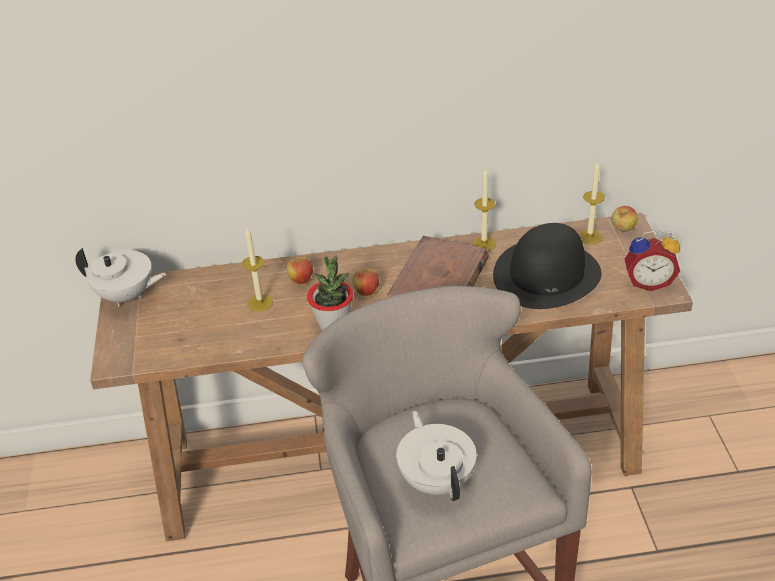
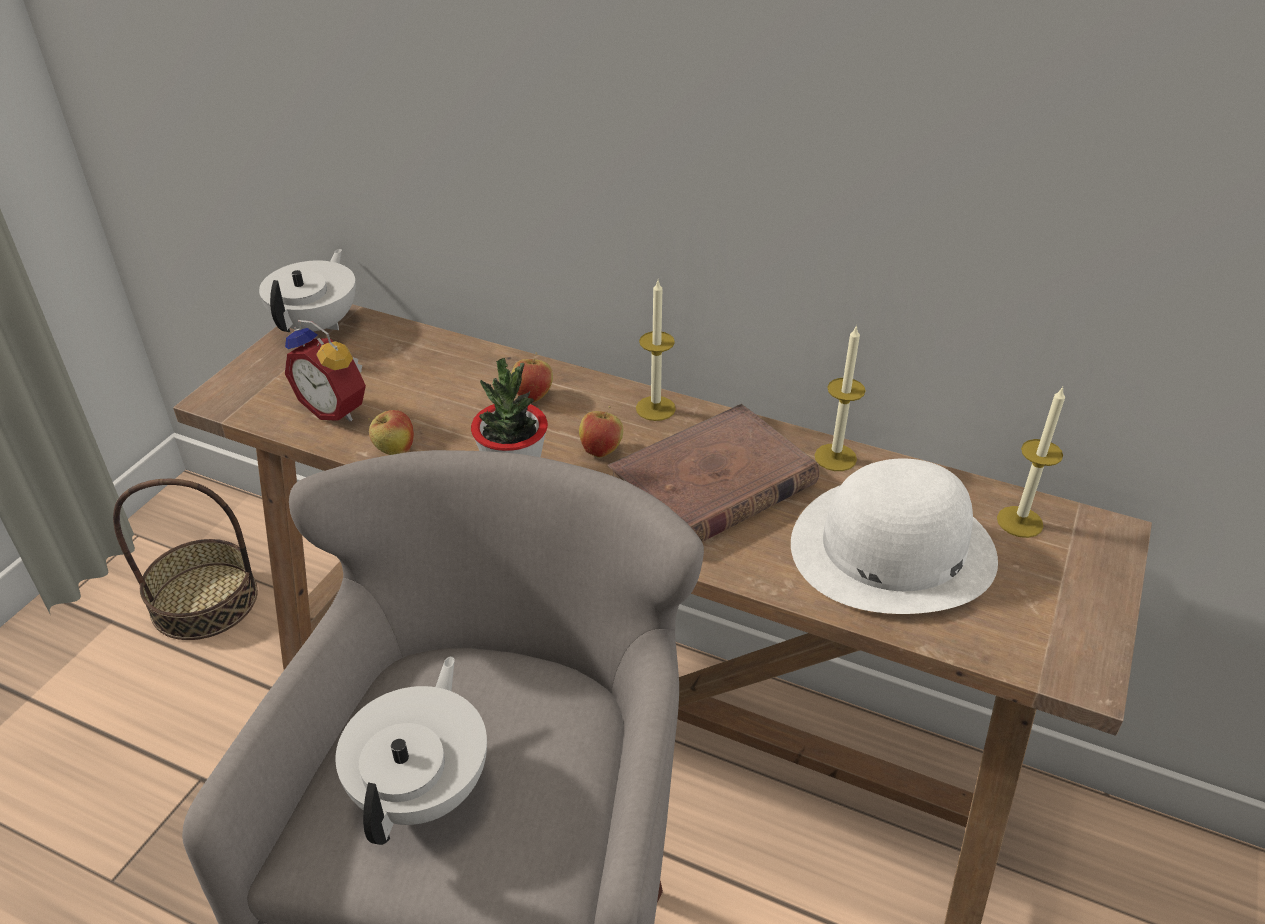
camera: 30 degrees right, 0 degrees up
(68, 530) = (204, 600): none -> basket
(127, 296) = (318, 325): white teapot -> white teapot turned 120 degrees counterclockwise
(260, 303) = (454, 402): candle -> candle (655, 408)
(546, 275) = (892, 549): black hat -> white hat
(623, 230) = (1090, 535): apple -> apple (394, 451)
(648, 282) = (1063, 644): alarm clock -> alarm clock (336, 408)

